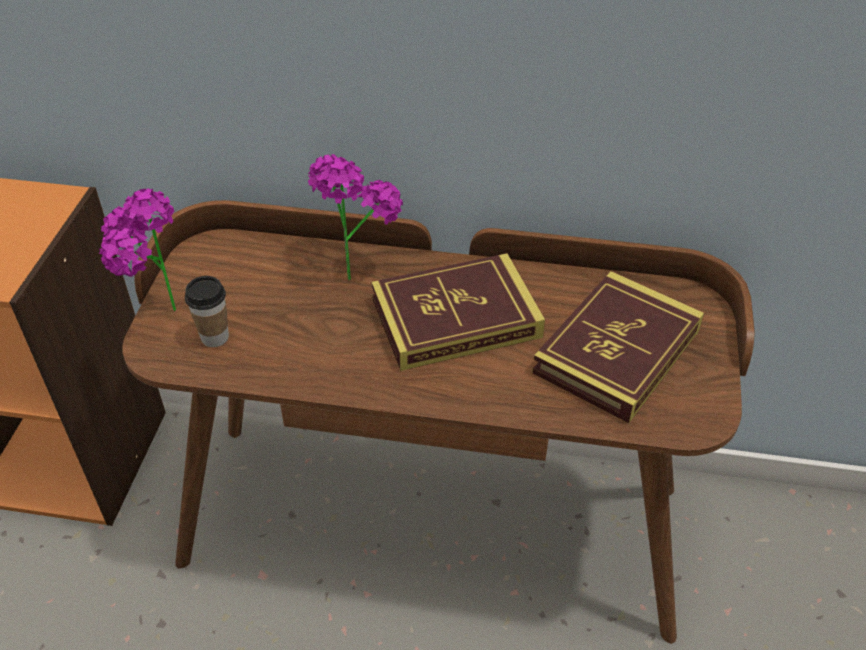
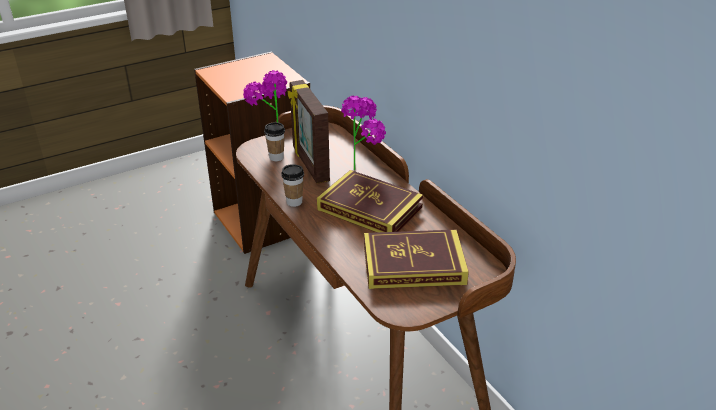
camera: 50 degrees right, 10 degrees down
(280, 314) = (309, 164): none -> picture frame
(354, 383) = (294, 202): none -> cup

